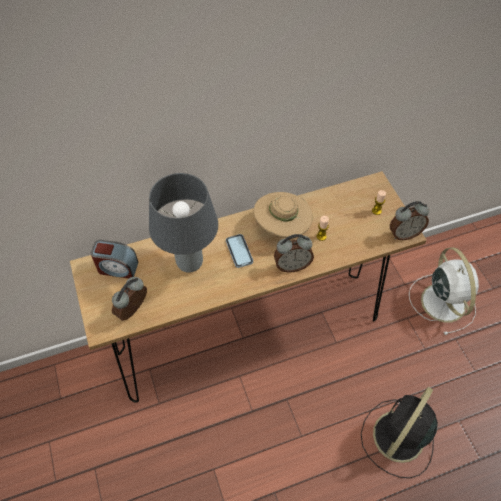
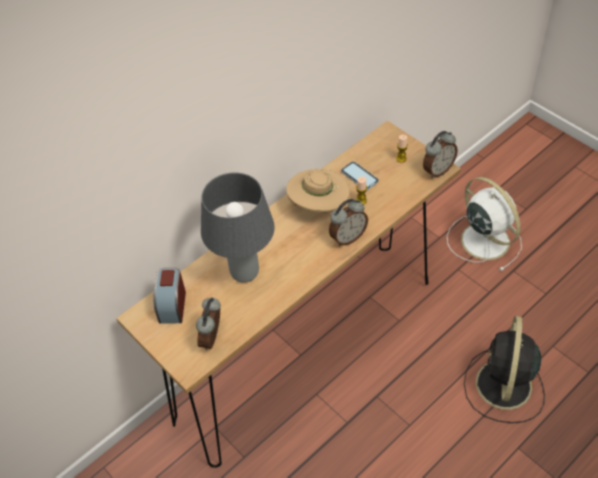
camera: 20 degrees left, 5 degrees down
(117, 268) = (172, 305): alarm clock -> alarm clock turned 105 degrees clockwise
(239, 251) = (288, 244): phone -> phone (359, 177)

